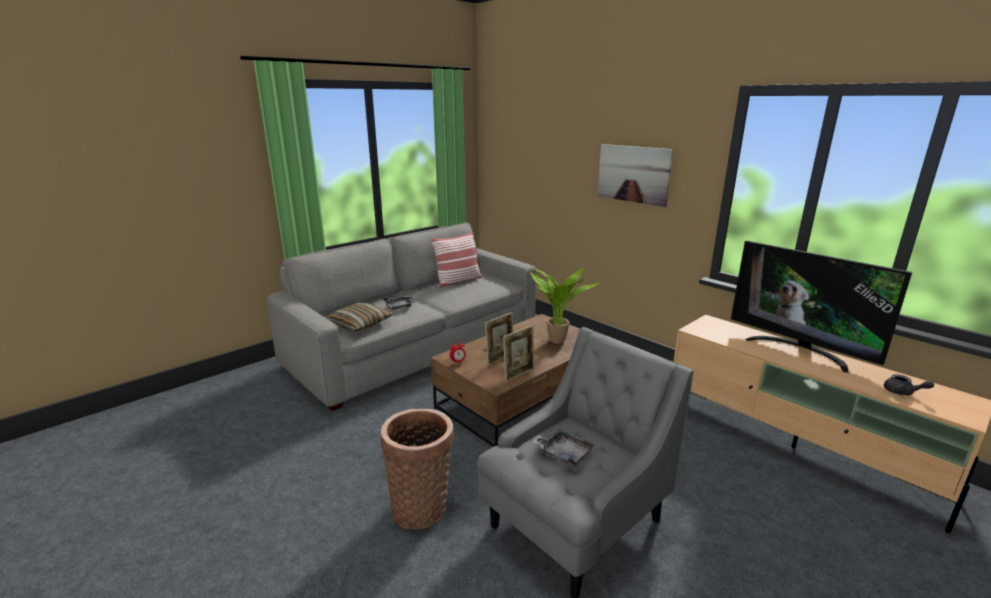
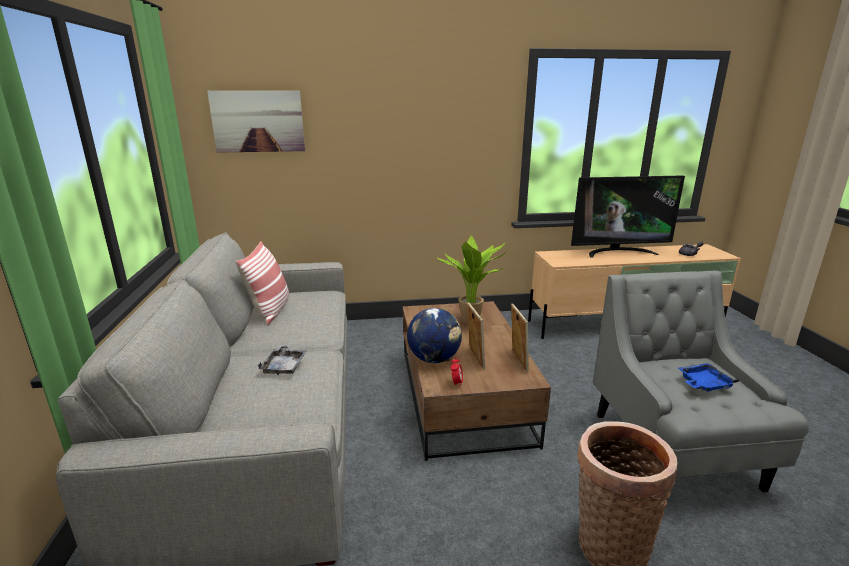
camera: 55 degrees left, 0 degrees up
(360, 324) = (286, 413): pillow -> none
(480, 346) = (434, 359): none -> globe
(564, 453) = (703, 384): grey tray -> blue tray
(633, 174) = (432, 138): picture -> picture (258, 121)

